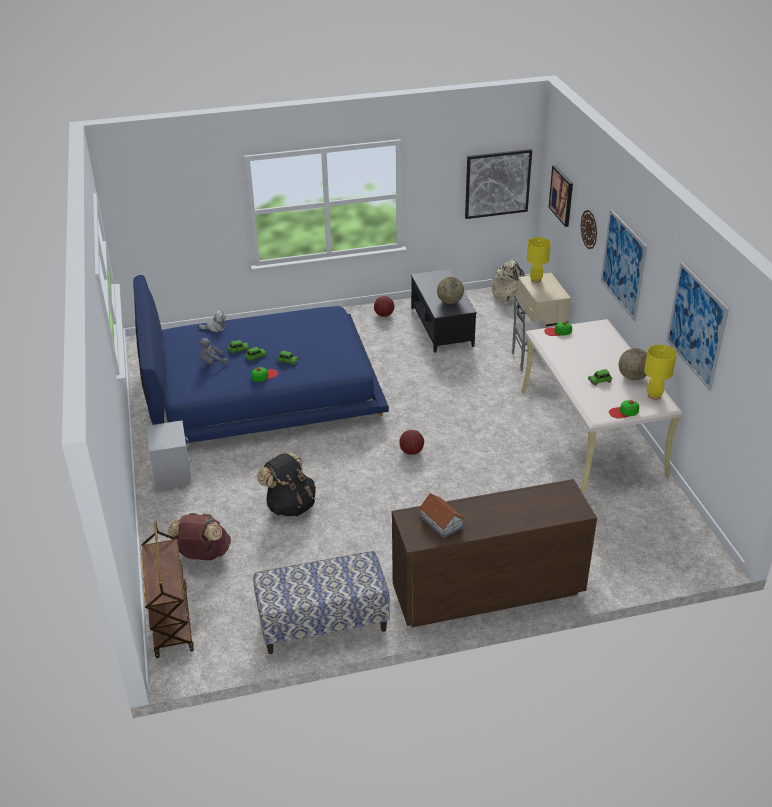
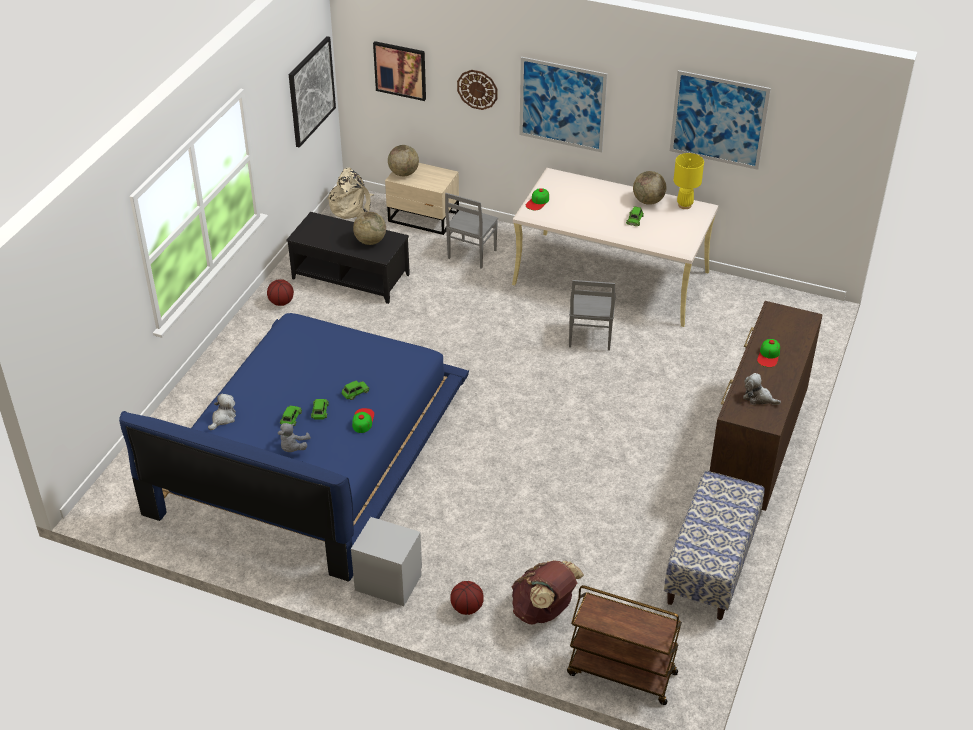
camera: 55 degrees left, 5 degrees up
(290, 505) = (528, 514): black backpack -> none
(411, 451) = (528, 396): basketball -> basketball (466, 608)
(441, 522) = (758, 398): toy house -> plush toy
(509, 451) = (589, 337): none -> grey chair
(536, 280) = (403, 173): yellow table lamp -> globe
(624, 412) = (690, 231): cap -> cap (769, 355)

